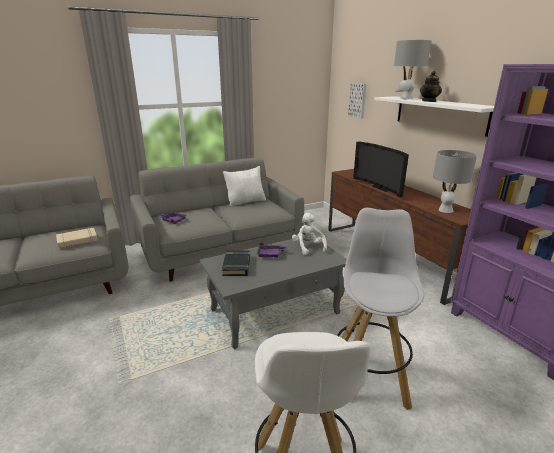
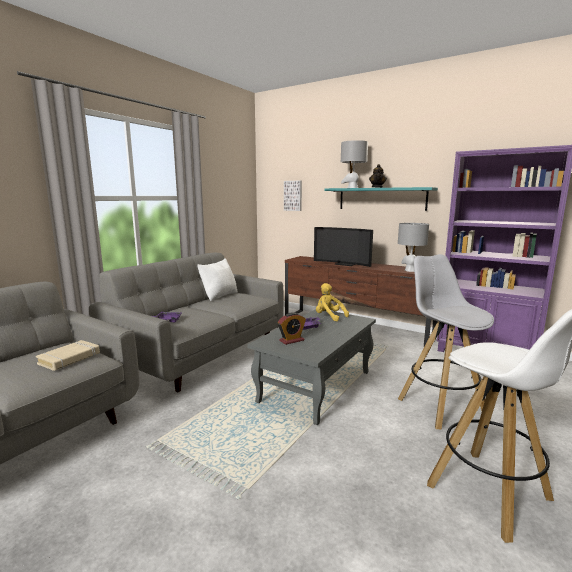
camera: 30 degrees left, 10 degrees down
(237, 266) = (291, 340): black book -> alarm clock
(308, 247) = (329, 317): white plush toy -> yellow plush toy
(439, 114) = (381, 199): white shelf -> turquoise shelf

